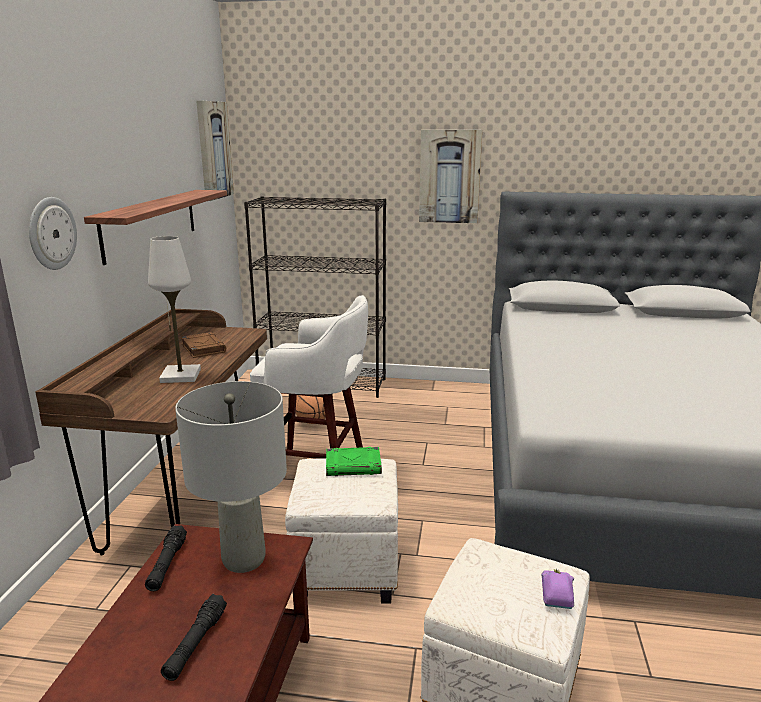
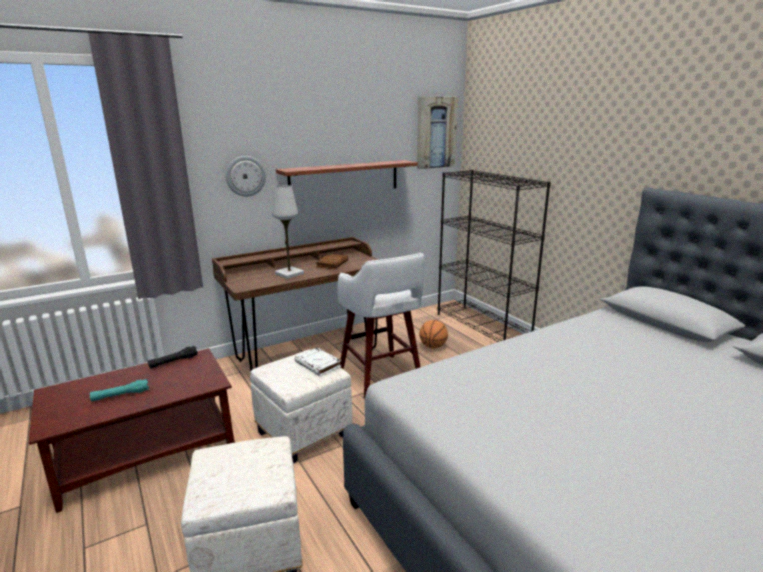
camera: 50 degrees right, 0 degrees up
(195, 644) = (120, 395): black flashlight -> turquoise flashlight
(243, 560) = (193, 377): grey table lamp -> none
(354, 466) = (318, 365): green book -> white book
(449, 176) = (607, 167): picture -> none
(555, 595) = (244, 491): purple toy car -> none

